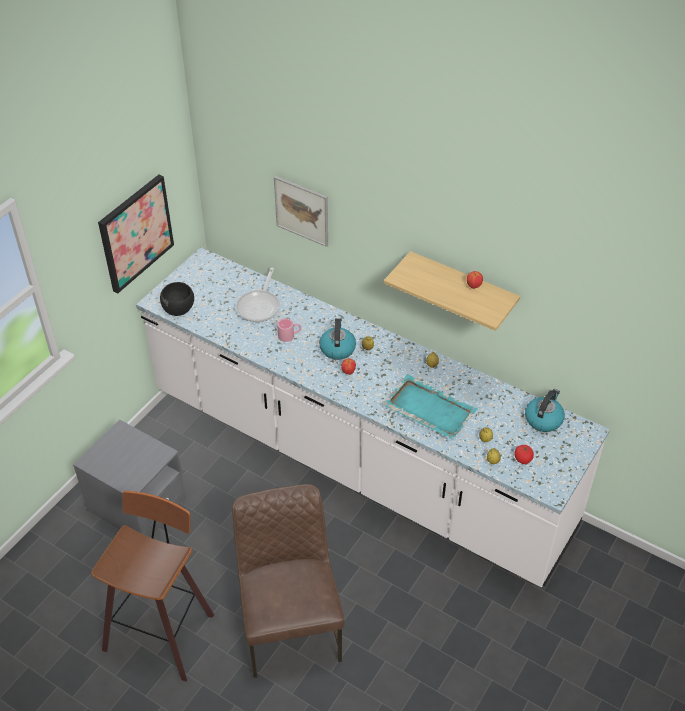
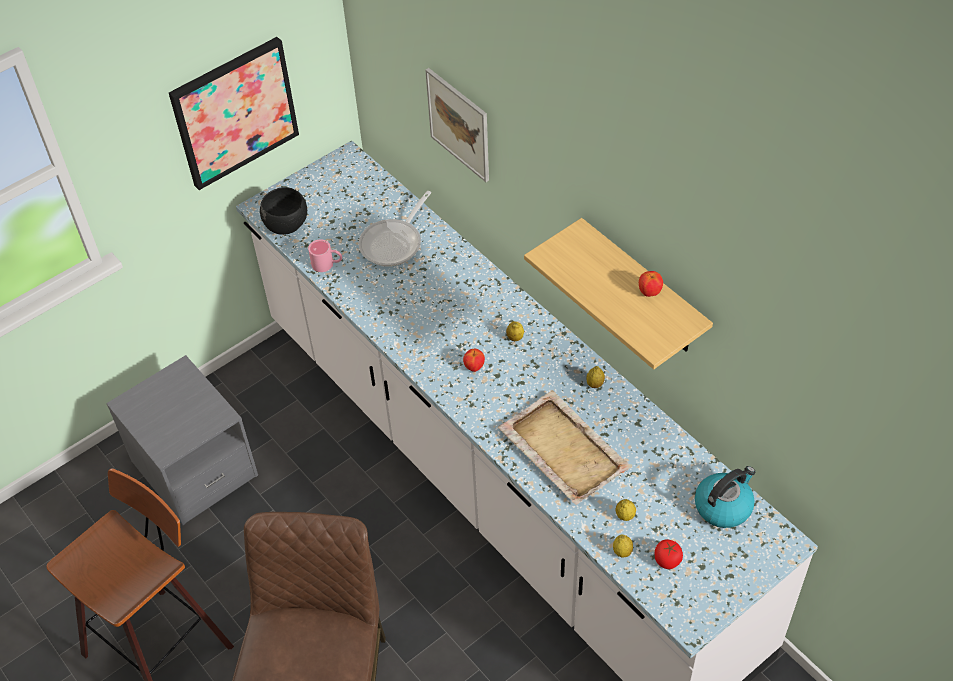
camera: 20 degrees right, 5 degrees up
(289, 335) = (417, 295): pink mug -> pink mug (327, 264)
(337, 348) = (473, 328): kettle -> none
(428, 408) = (563, 448): turquoise tray -> beige tray

